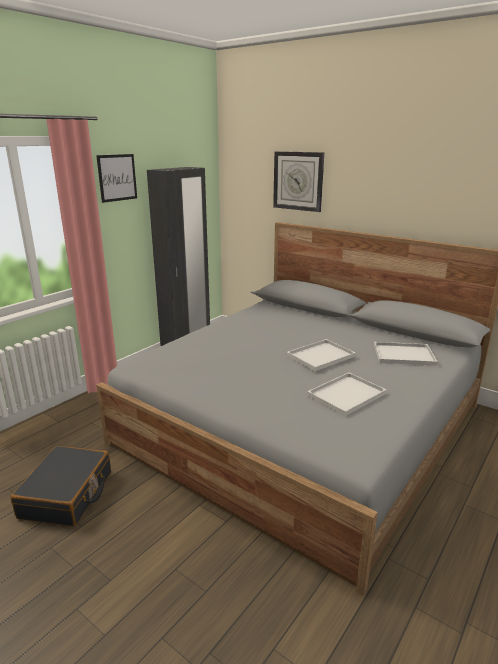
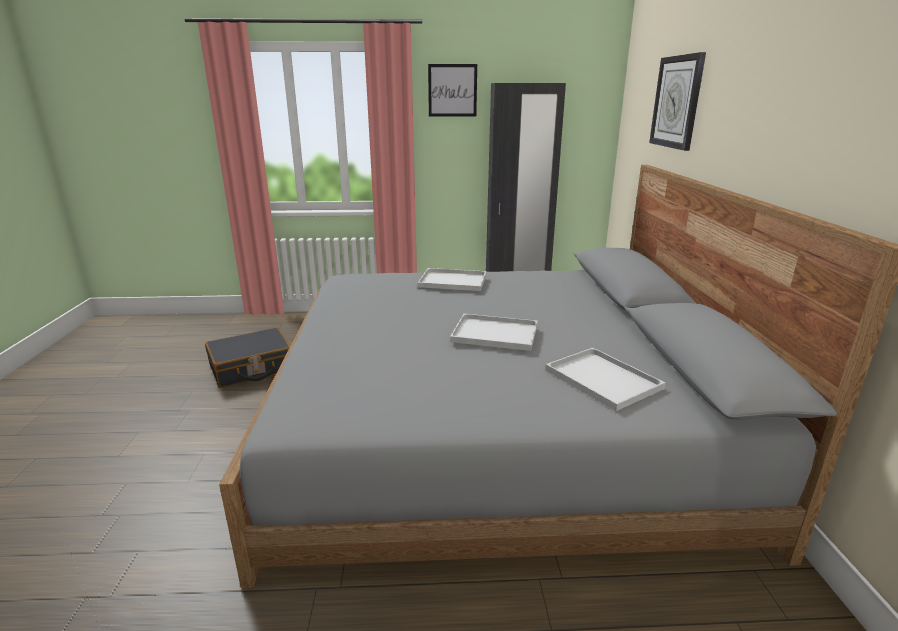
camera: 50 degrees right, 0 degrees up
(347, 394) = (424, 374): white tray -> white tray (454, 281)

